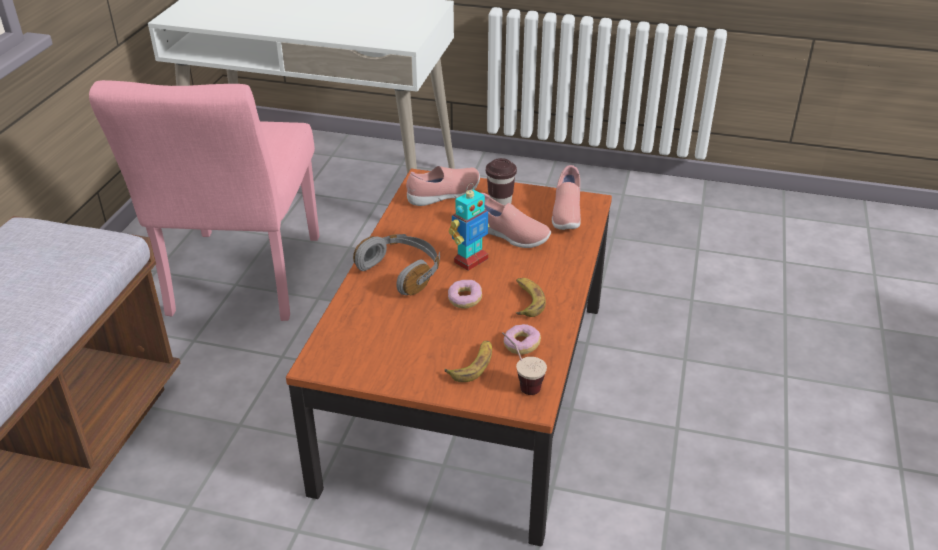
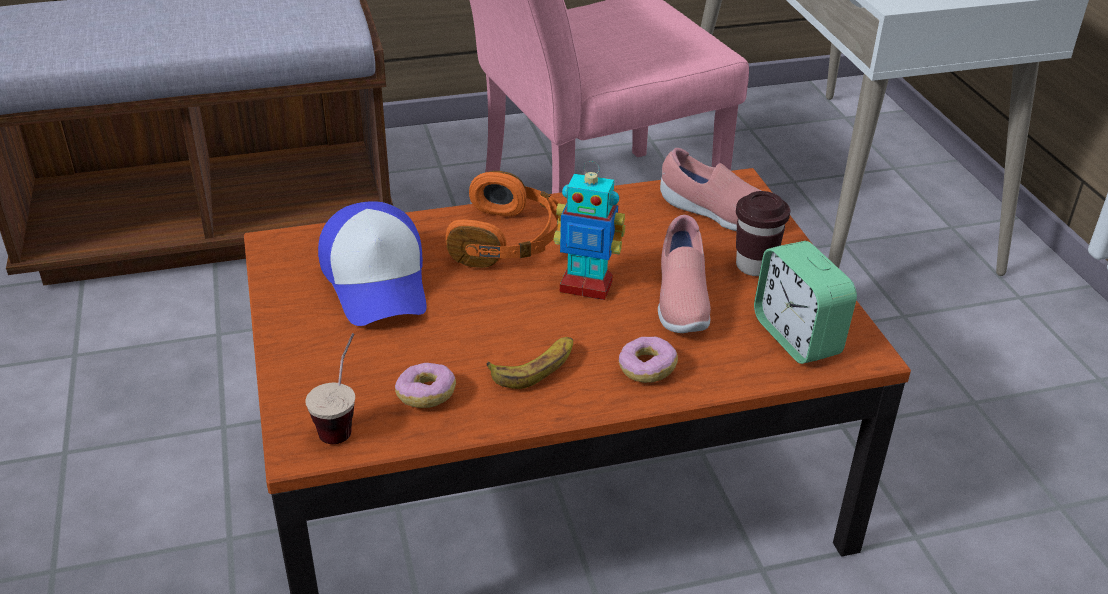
camera: 60 degrees right, 0 degrees up
(397, 333) = (378, 281): none -> cap
(402, 272) = (507, 241): grey headphones -> orange headphones
(465, 300) = (490, 311): donut -> donut (647, 369)
(472, 365) = (353, 364): banana -> none
(566, 214) = (797, 337): pink shoe -> alarm clock

